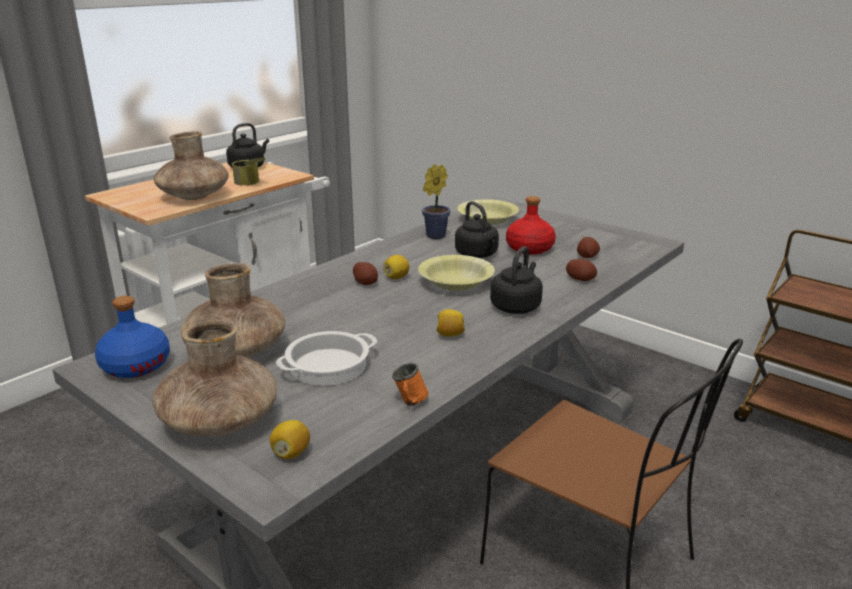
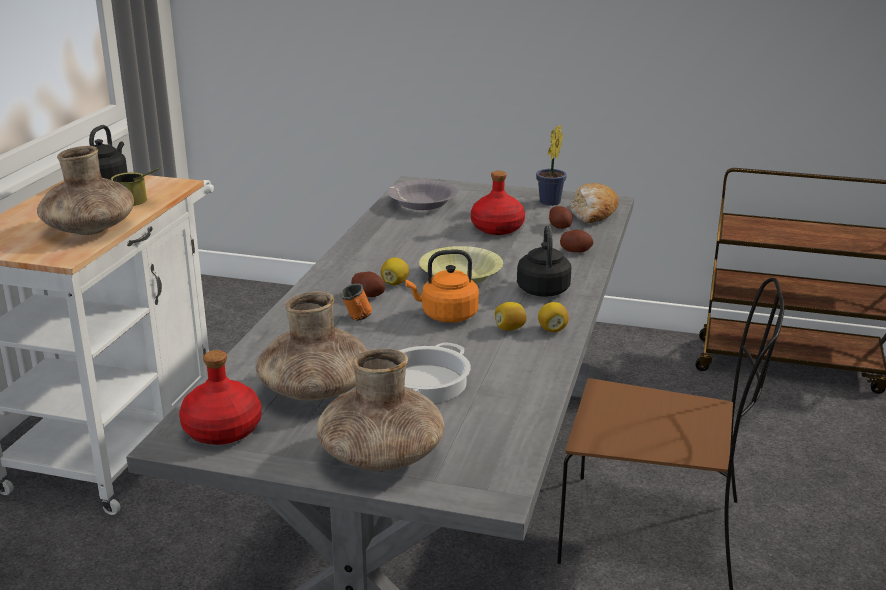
camera: 25 degrees left, 0 degrees up
(135, 365) = (221, 430): blue bottle -> red bottle
(291, 453) = (481, 464): lemon -> lemon (552, 329)
(408, 312) = (446, 315): none -> orange kettle
(410, 403) = (539, 397): orange mug -> orange mug (358, 319)
(433, 236) = (385, 232): potted plant -> potted plant (548, 203)
(477, 255) = (452, 244): black kettle -> none
(487, 219) = (422, 204): yellow bowl -> grey bowl
(629, 250) = (593, 214): none -> bread

